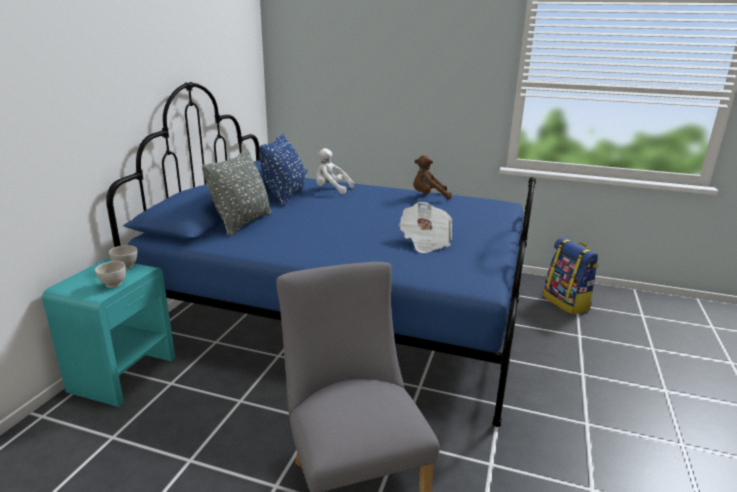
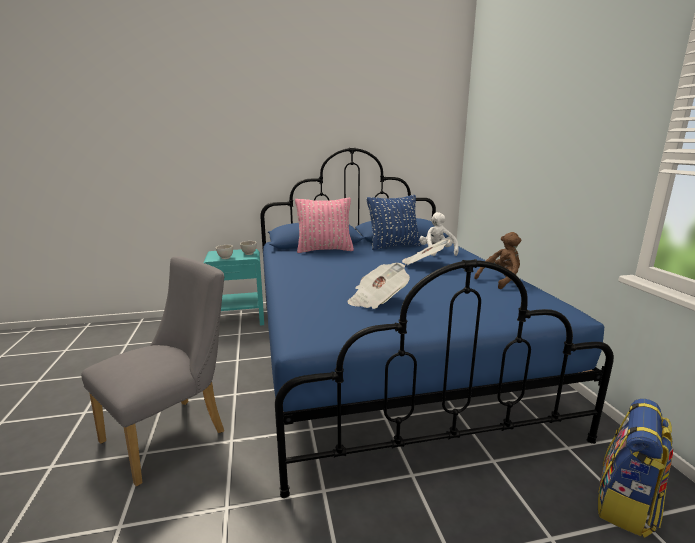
camera: 60 degrees right, 5 degrees down
(242, 223) = (325, 250): grey pillow -> pink pillow
(358, 203) = (423, 264): none -> newspaper
(429, 197) = (500, 280): brown plush toy -> brown plush toy turned 90 degrees clockwise

